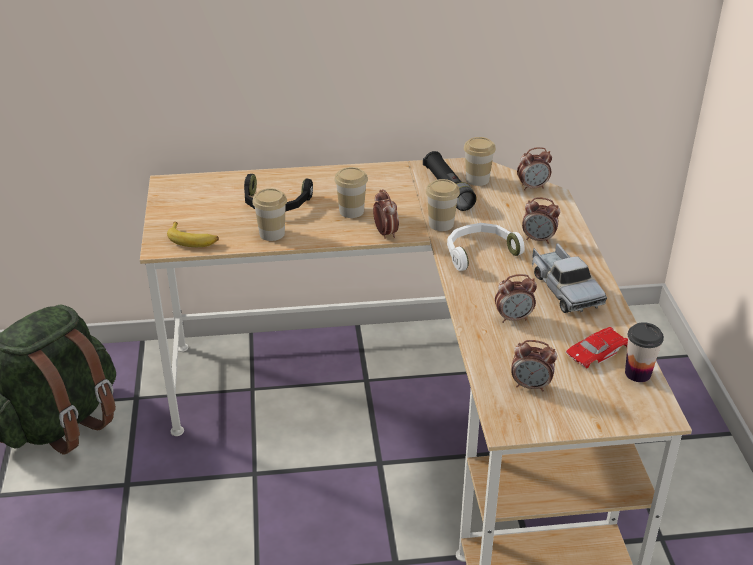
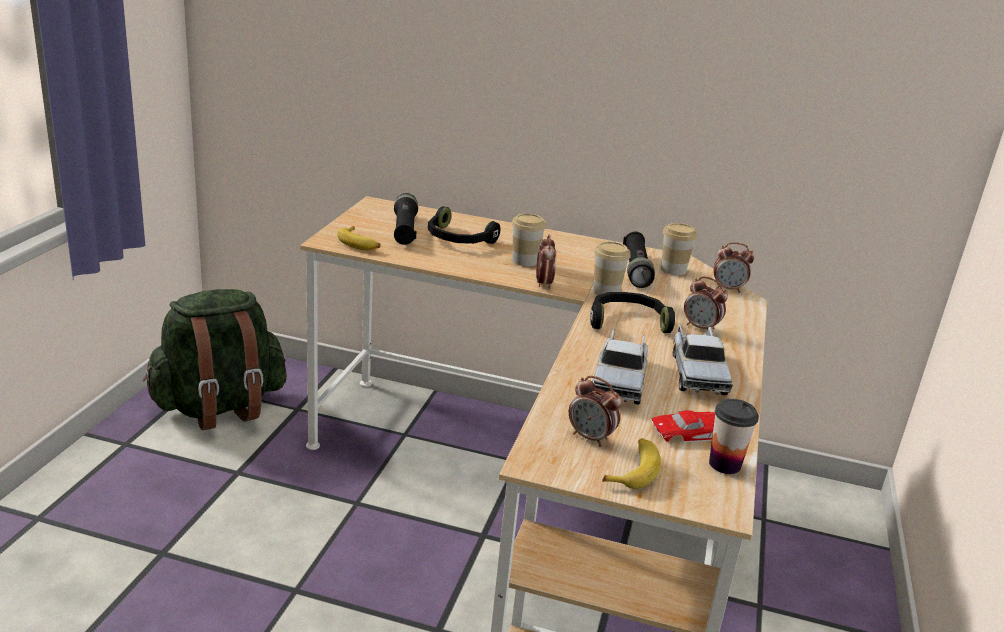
camera: 20 degrees right, 10 degrees down
(220, 208) = (404, 230): none -> black flashlight
(272, 233) = (434, 257): cup -> none
(479, 252) = (627, 321): white headphones -> black headphones
(513, 318) = (619, 379): alarm clock -> toy truck
(580, 404) = (633, 470): none -> banana

